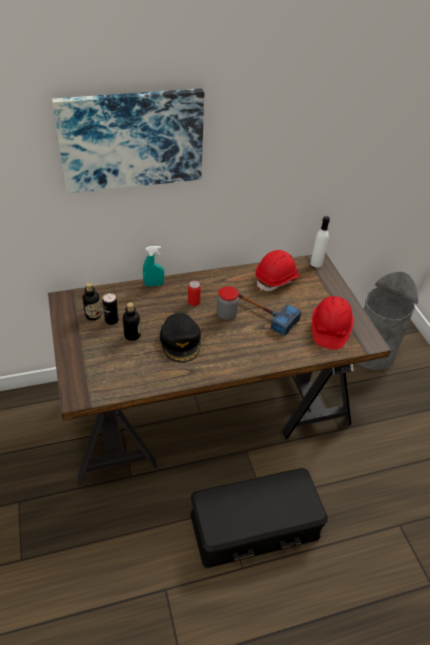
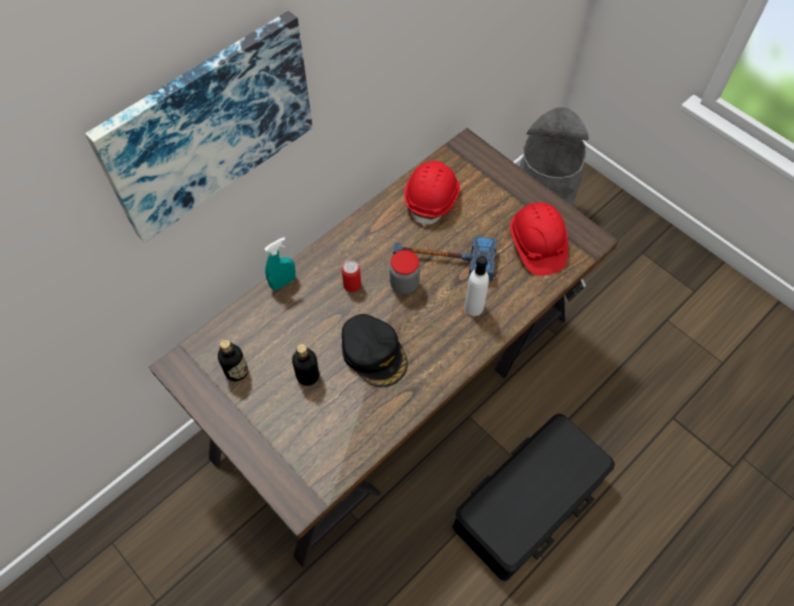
camera: 25 degrees left, 15 degrees up
(111, 320) = (266, 366): can -> none
(316, 263) = (465, 150): white bottle -> white bottle (474, 307)

